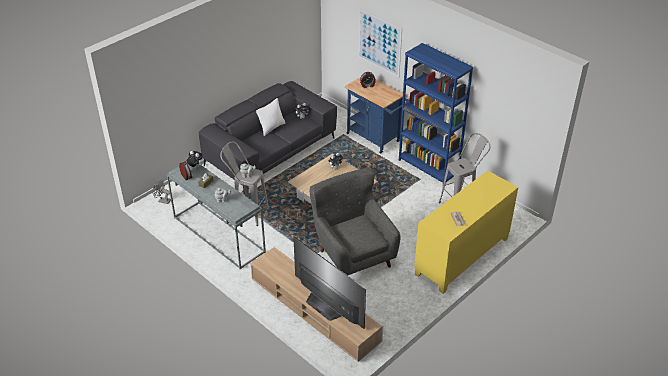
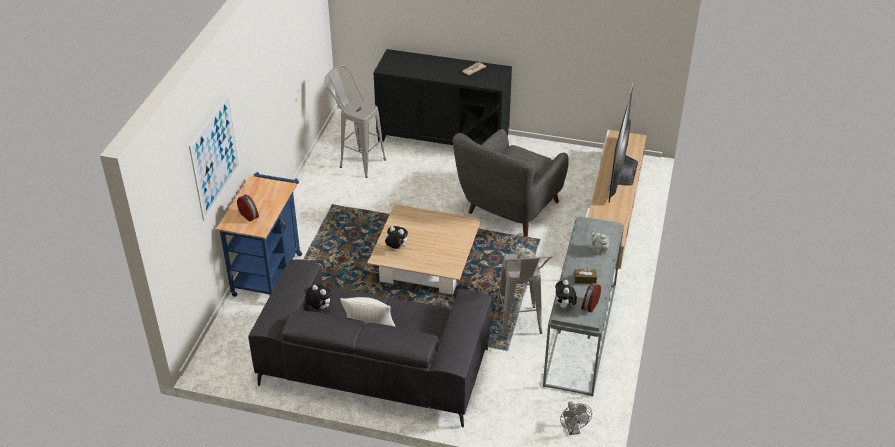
camera: 120 degrees left, 0 degrees up
(428, 167) = (303, 205): blue bookcase -> none
(462, 256) = (443, 138): yellow cabinet -> black cabinet

